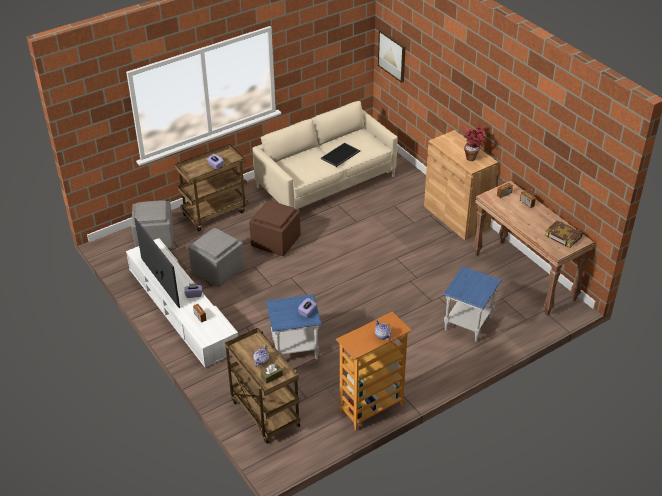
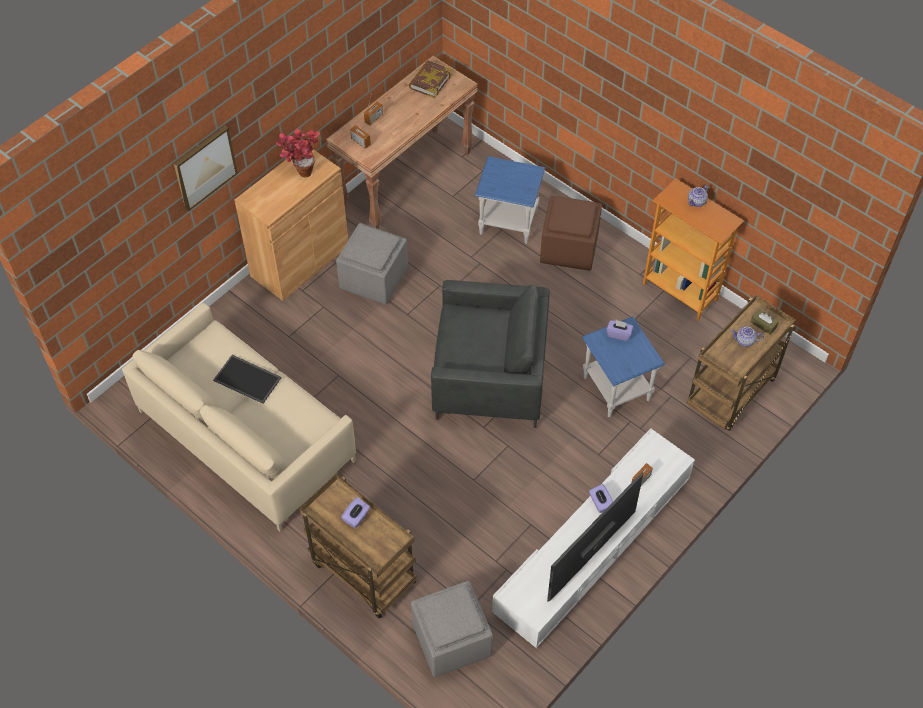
camera: 105 degrees left, 15 degrees up
(218, 270) = (497, 523): grey ottoman -> grey ottoman (373, 278)
(276, 241) = (410, 465): brown ottoman -> brown ottoman (568, 248)
(329, 288) = (490, 377): none -> grey armchair
(392, 55) = (92, 266): picture -> picture (204, 167)

